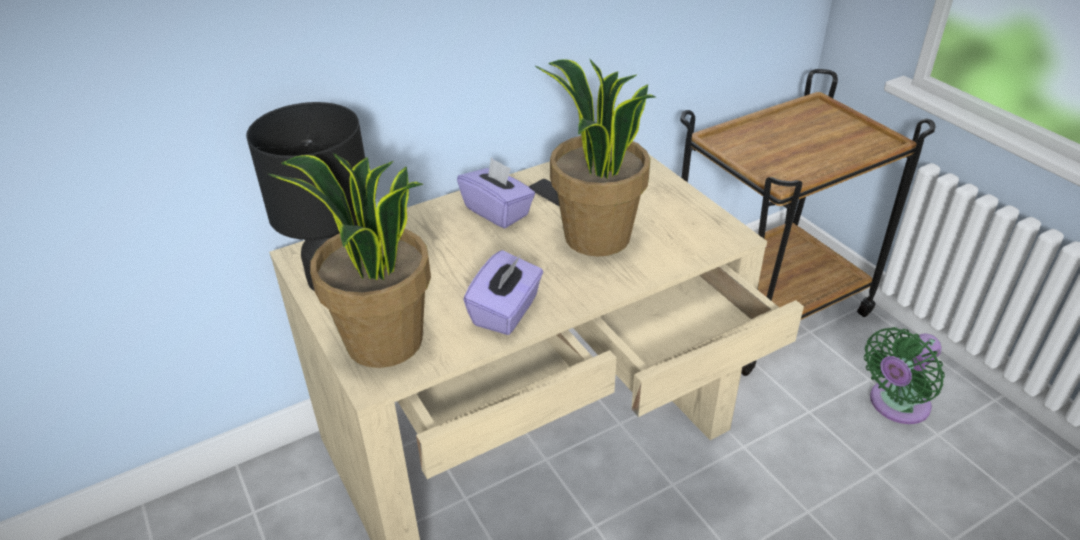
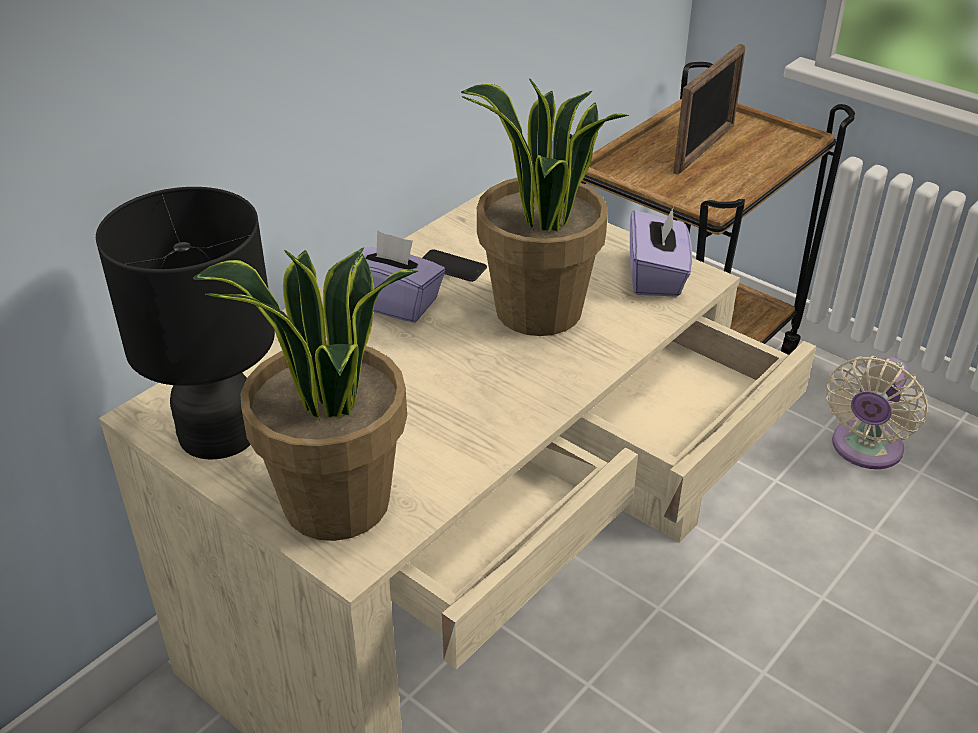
camera: 20 degrees left, 0 degrees up
(506, 311) = (477, 428): purple tissue box -> purple tissue box (656, 276)
(801, 138) = (704, 149): none -> picture frame
(895, 405) = (864, 450): green fan -> beige fan

